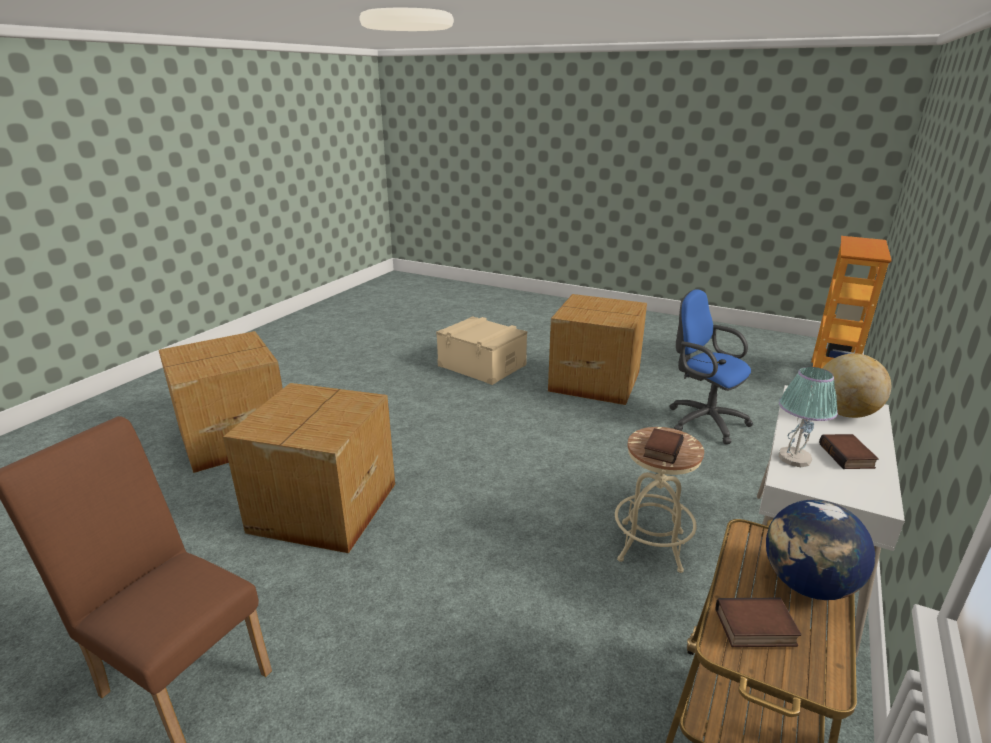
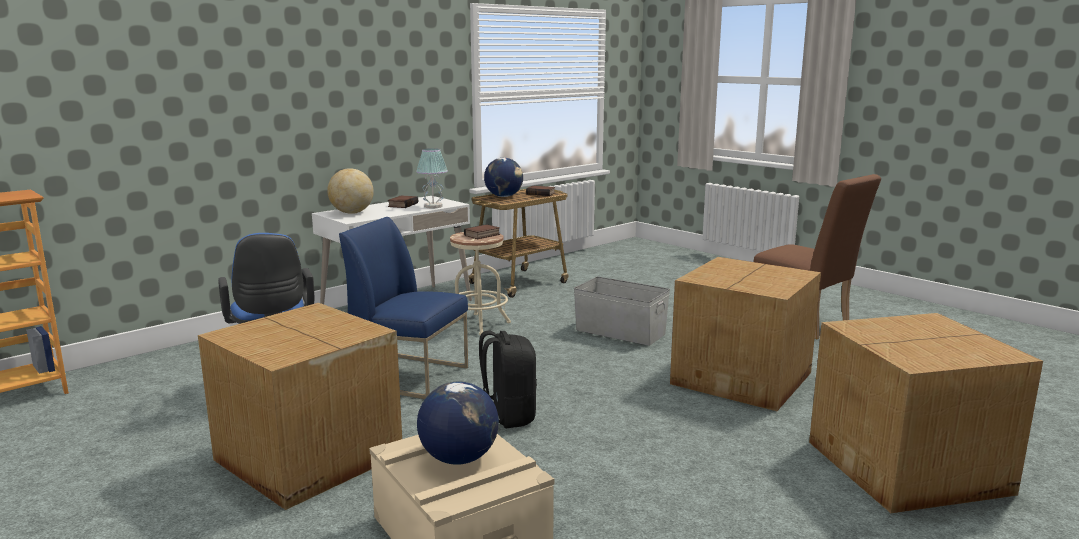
camera: 160 degrees left, 10 degrees down
(468, 572) = (620, 332): none -> grey storage box
(482, 332) = (458, 458): none -> globe
(509, 426) = (507, 416): none -> black backpack
(619, 448) = (410, 376): none -> blue chair

